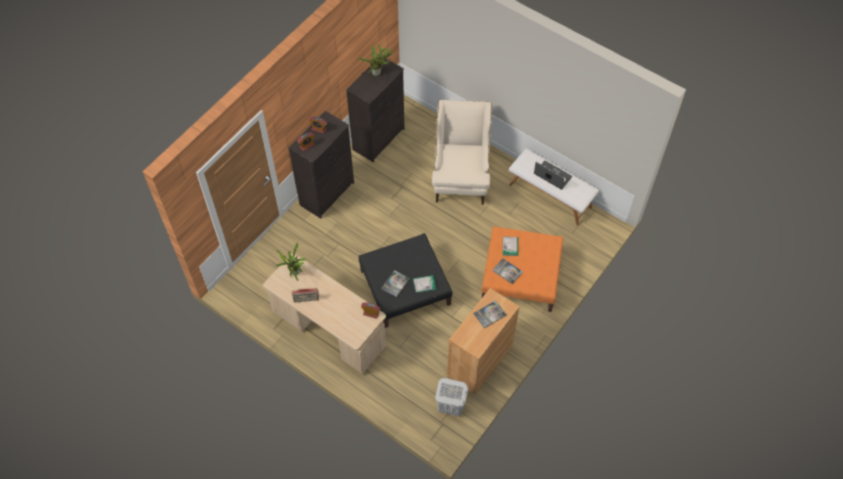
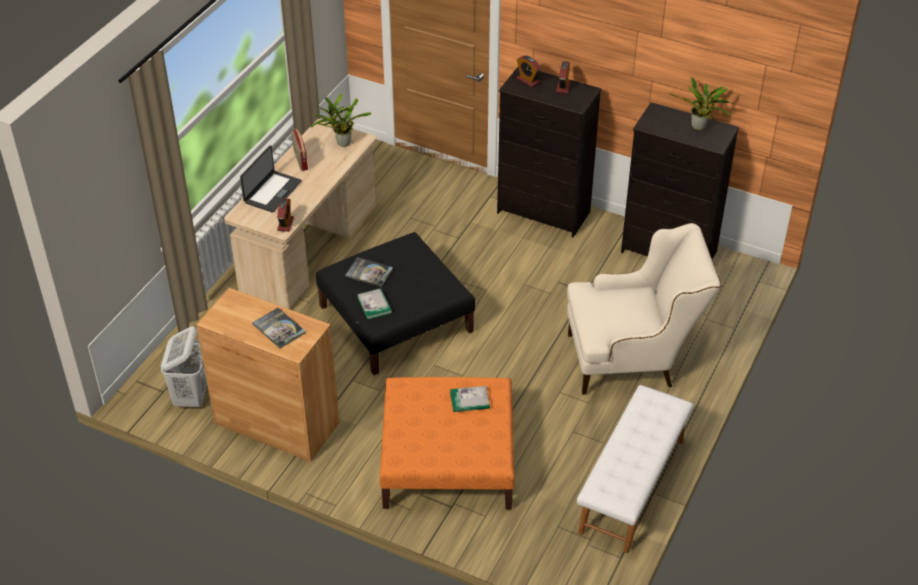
camera: 80 degrees right, 15 degrees down
(507, 271) = (419, 401): book -> none
(552, 176) = (639, 442): laptop -> laptop (272, 191)

